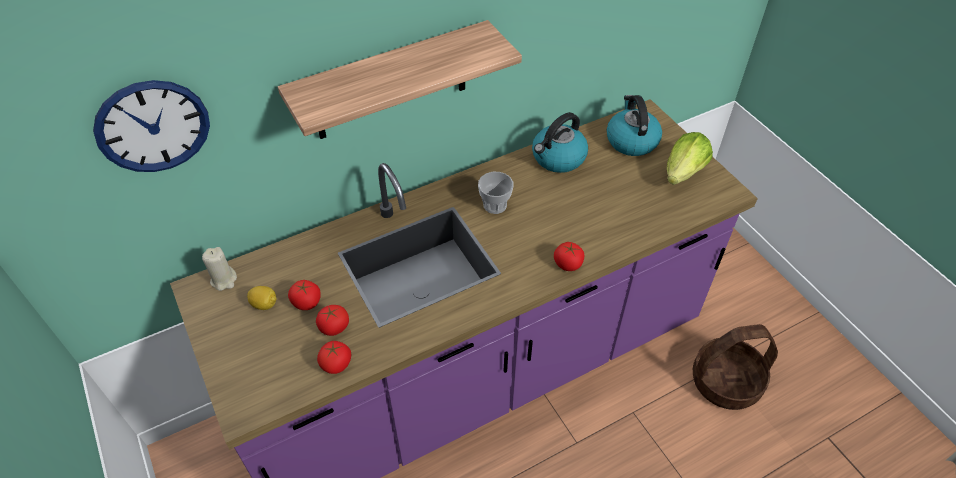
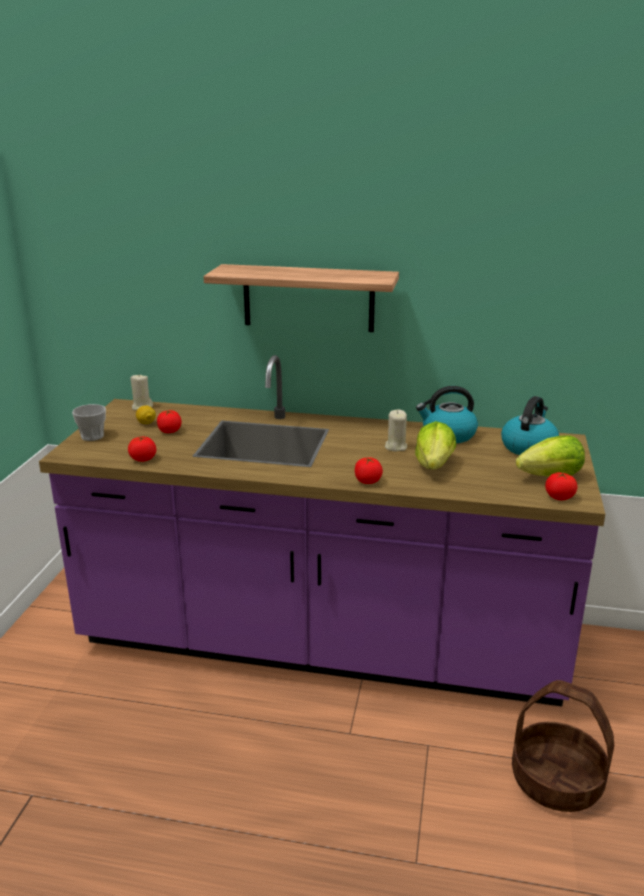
camera: 40 degrees right, 25 degrees down
(153, 126) = (135, 261): wall clock -> none
(334, 327) = (167, 446): tomato -> tomato (559, 497)
(495, 205) = (360, 438): cup -> cup (92, 436)
(537, 200) = (395, 447): none -> beige candle
(592, 209) = (434, 465): none -> lettuce

